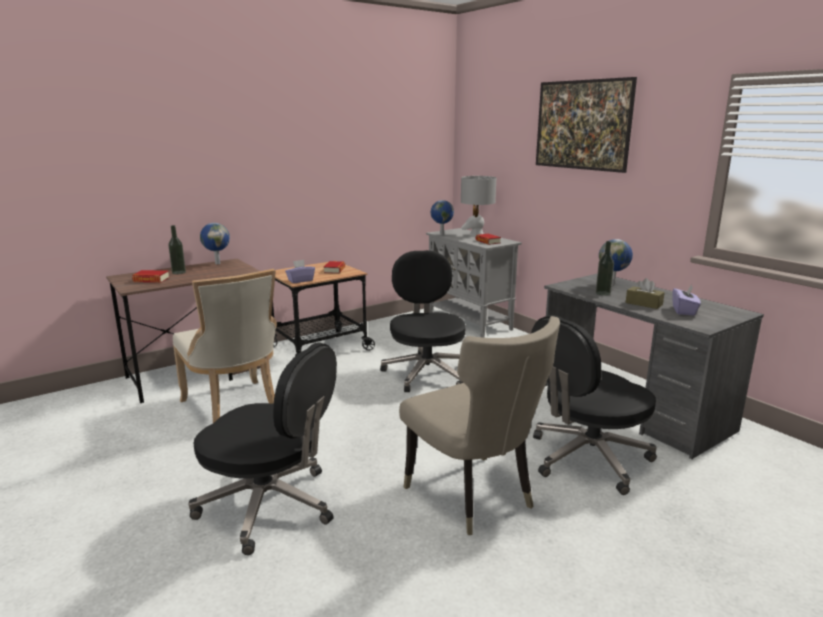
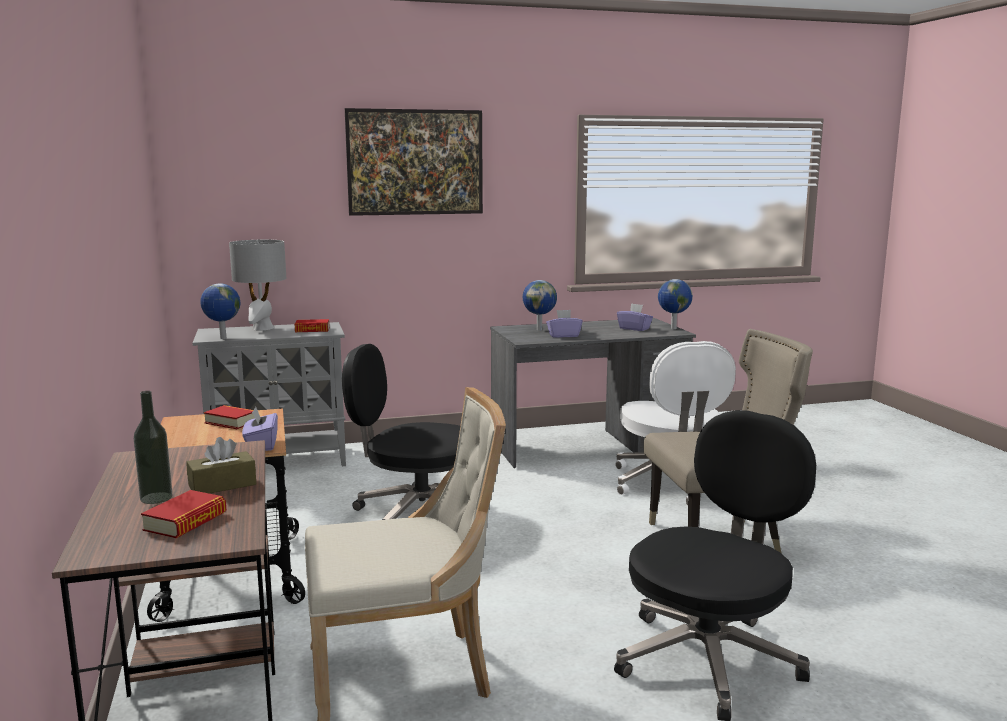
camera: 70 degrees left, 5 degrees down
(217, 263) = (134, 467): globe -> globe (672, 328)
(587, 458) = (669, 484): black office chair -> white office chair
(603, 293) = (563, 335): bottle -> purple tissue box
(644, 304) = (606, 332): brown tissue box -> brown tissue box (222, 485)

